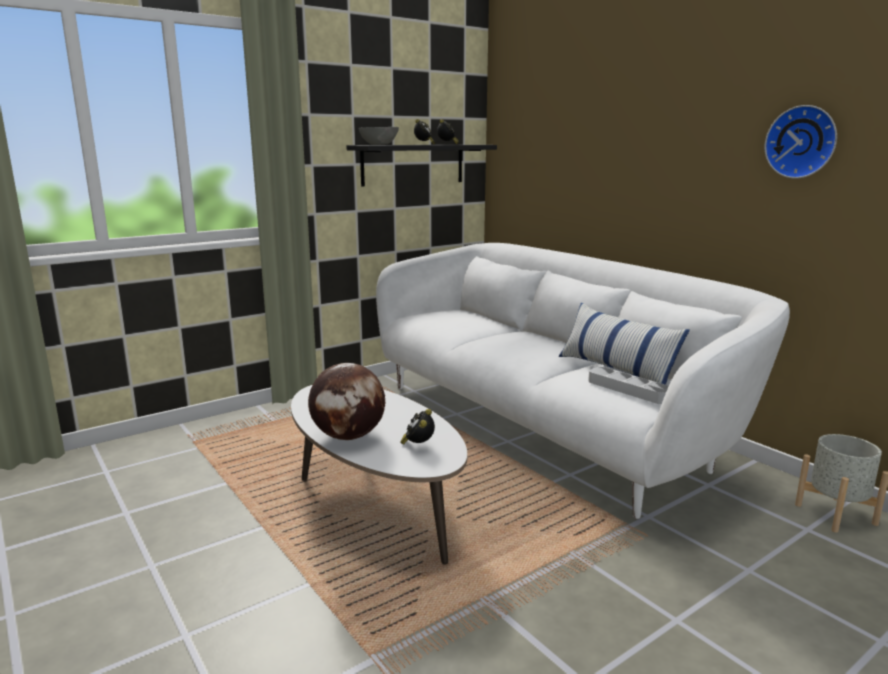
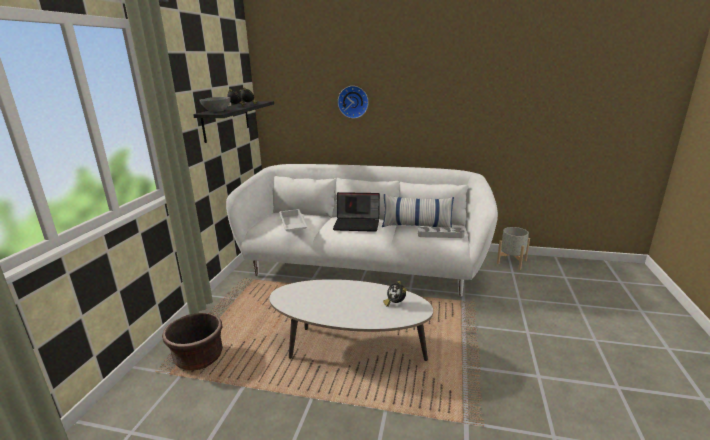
camera: 40 degrees left, 5 degrees up
(233, 440) = (198, 358): none -> brown planter
(349, 436) = (354, 315): globe -> none
(446, 323) = (292, 225): none -> white tray
(530, 344) = (357, 224): none -> laptop
(802, 142) = (473, 96): wall clock -> wall clock (353, 102)

